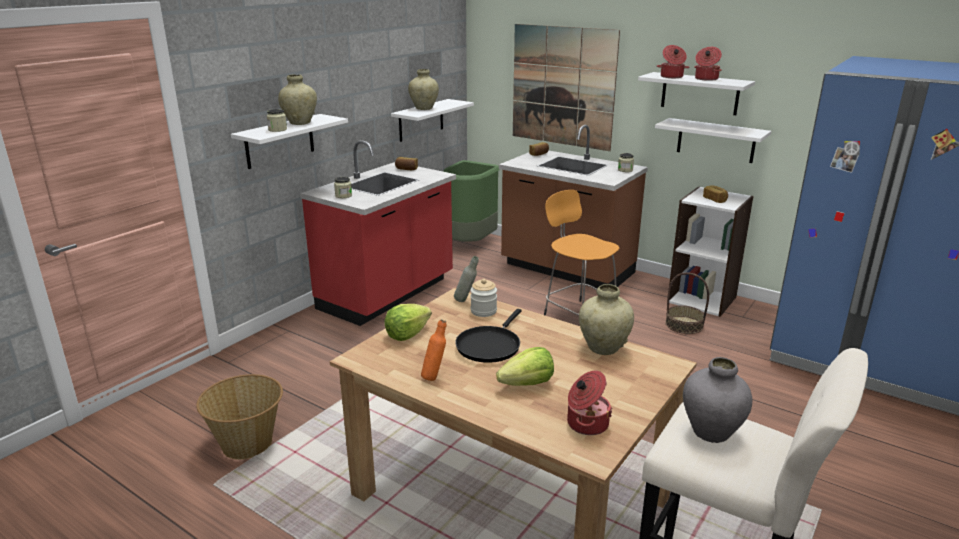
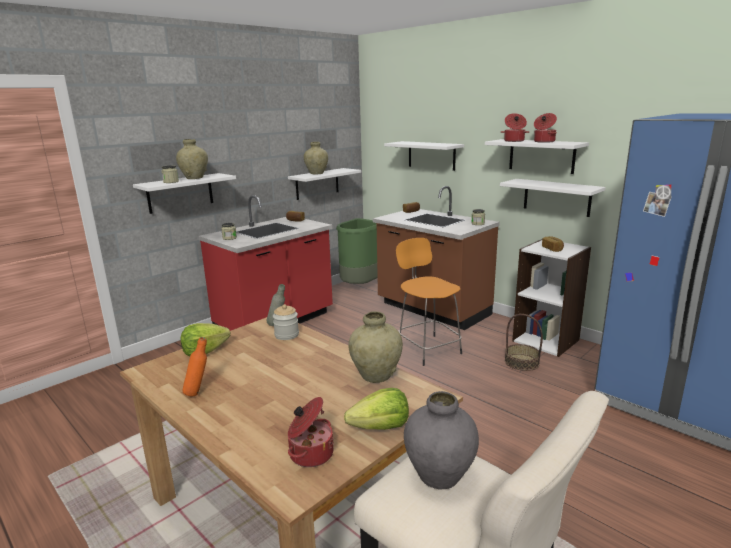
camera: 10 degrees right, 5 degrees down
(248, 444) = (97, 441): basket -> none
(490, 345) = (270, 366): black frying pan -> none
(527, 384) = (279, 406): lettuce -> lettuce (381, 427)
(563, 86) = (431, 155): picture -> white shelf

